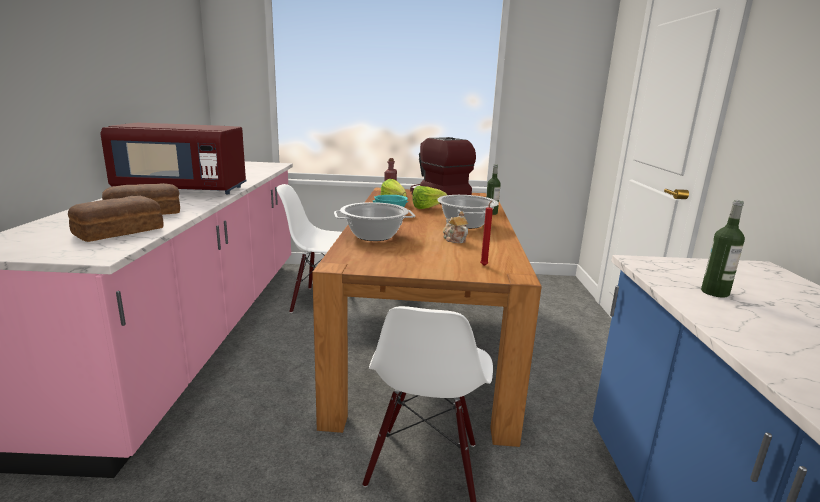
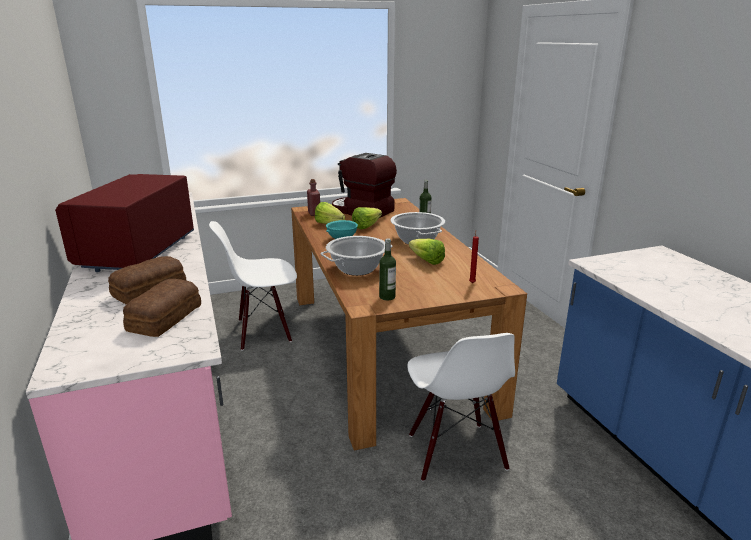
camera: 20 degrees left, 5 degrees up
(183, 190) = (139, 252): red microwave -> red microwave turned 120 degrees clockwise
(454, 239) = (424, 260): teapot -> lettuce
(714, 292) = (652, 281): bottle -> bottle (387, 297)

